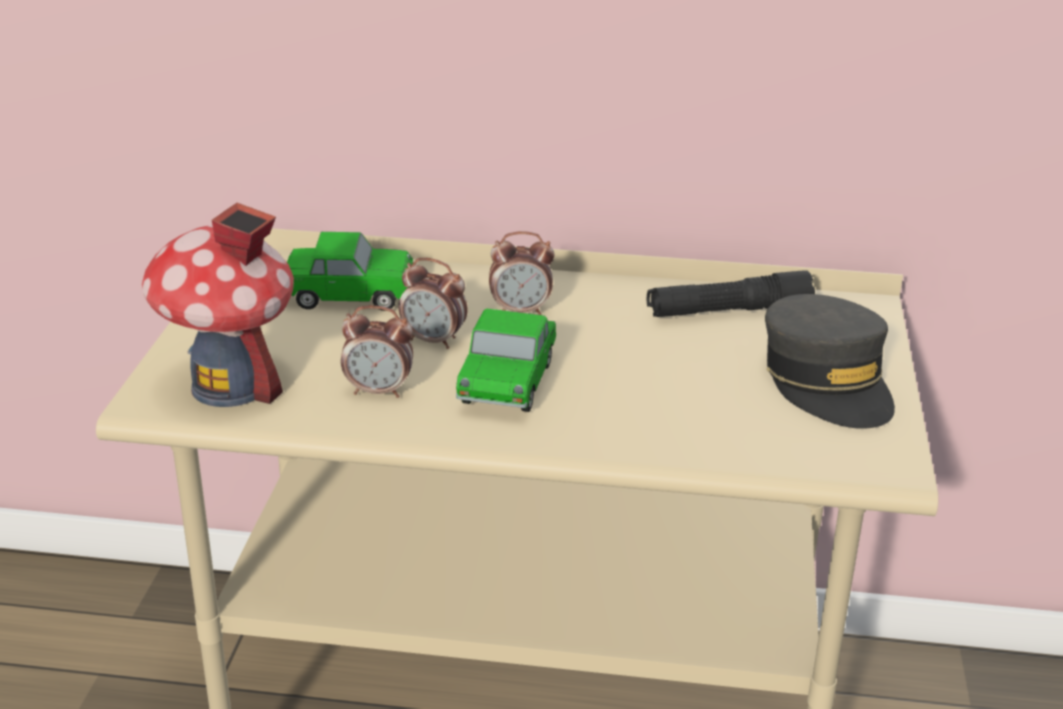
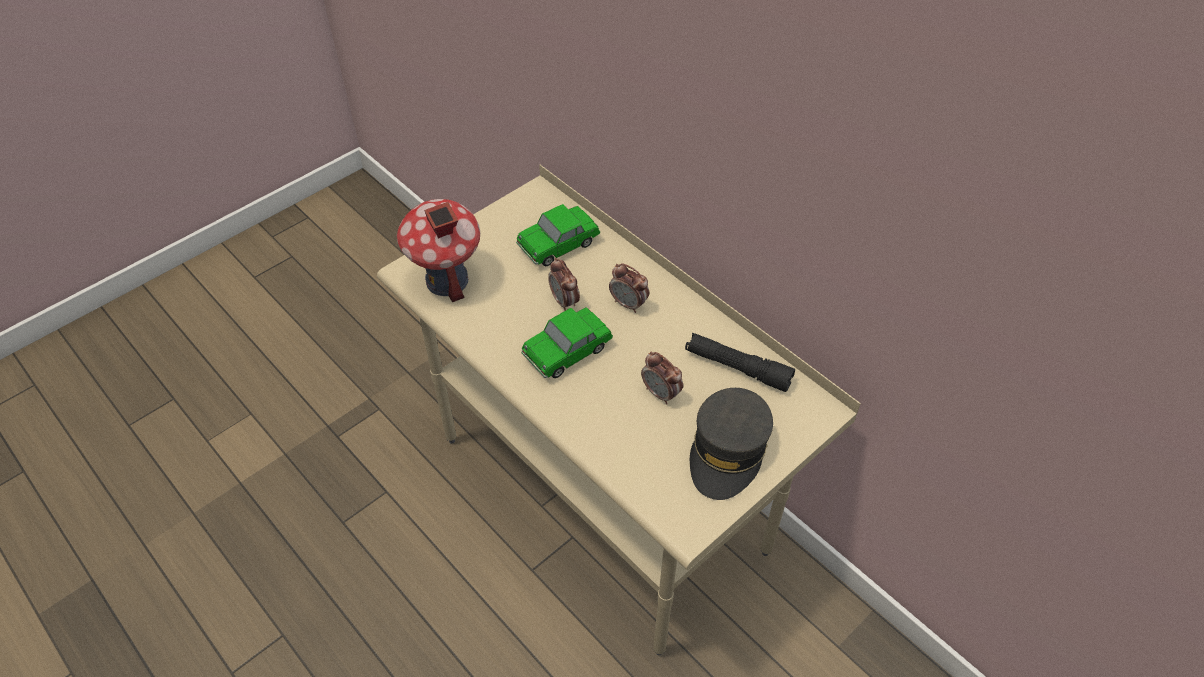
camera: 40 degrees right, 20 degrees up
(349, 296) = (558, 245): toy car -> toy car turned 105 degrees clockwise
(379, 391) = (505, 322): alarm clock -> alarm clock (661, 393)

